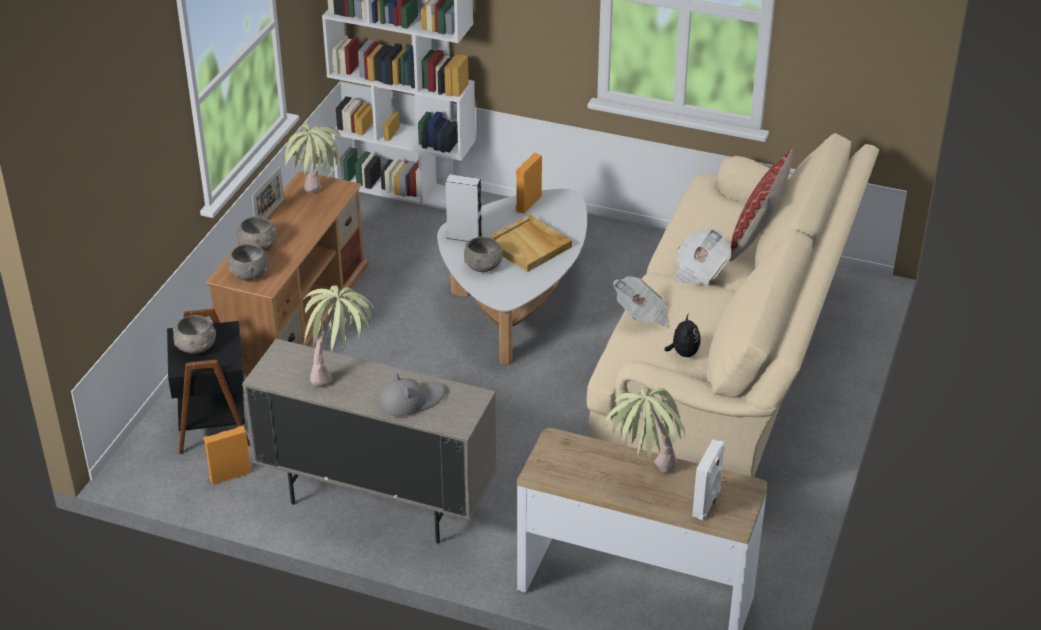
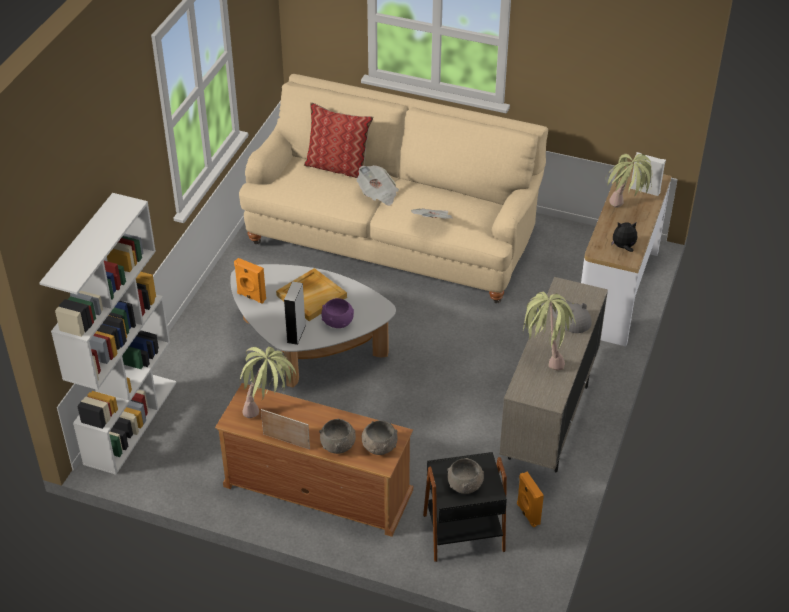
camera: 90 degrees left, 5 degrees up
(484, 266) = (337, 322): grey bowl -> purple bowl
(683, 353) = (471, 207): plush toy -> plush toy (623, 247)

